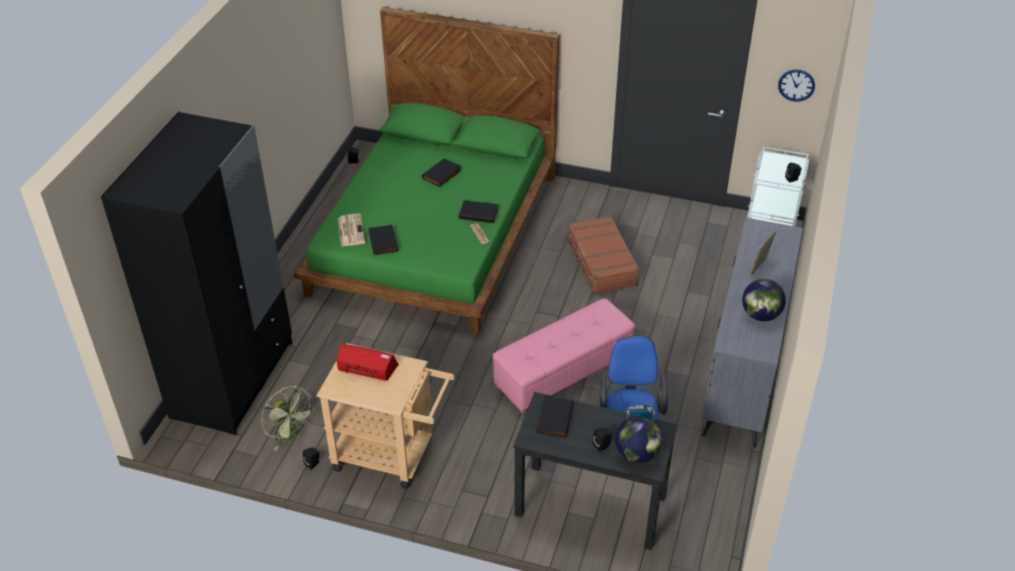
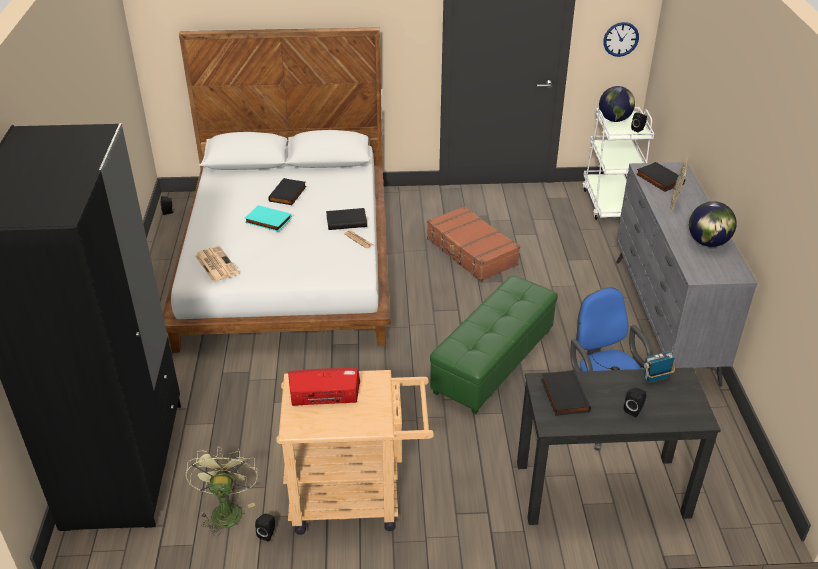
camera: 20 degrees left, 5 degrees down
(291, 436) = (226, 509): green fan -> green fan turned 120 degrees counterclockwise
(382, 241) = (256, 268): black book -> black book (658, 179)
(411, 198) = (267, 221): none -> turquoise book
(434, 234) = (288, 261): green bed -> white bed
(563, 371) = (493, 360): pink ottoman -> green ottoman
(636, 454) = (675, 409): globe -> globe (614, 120)

